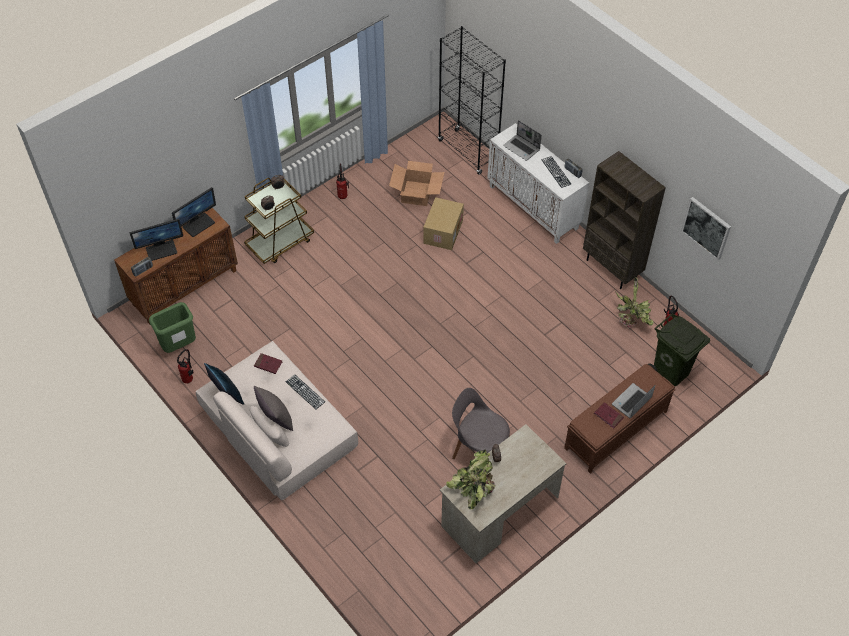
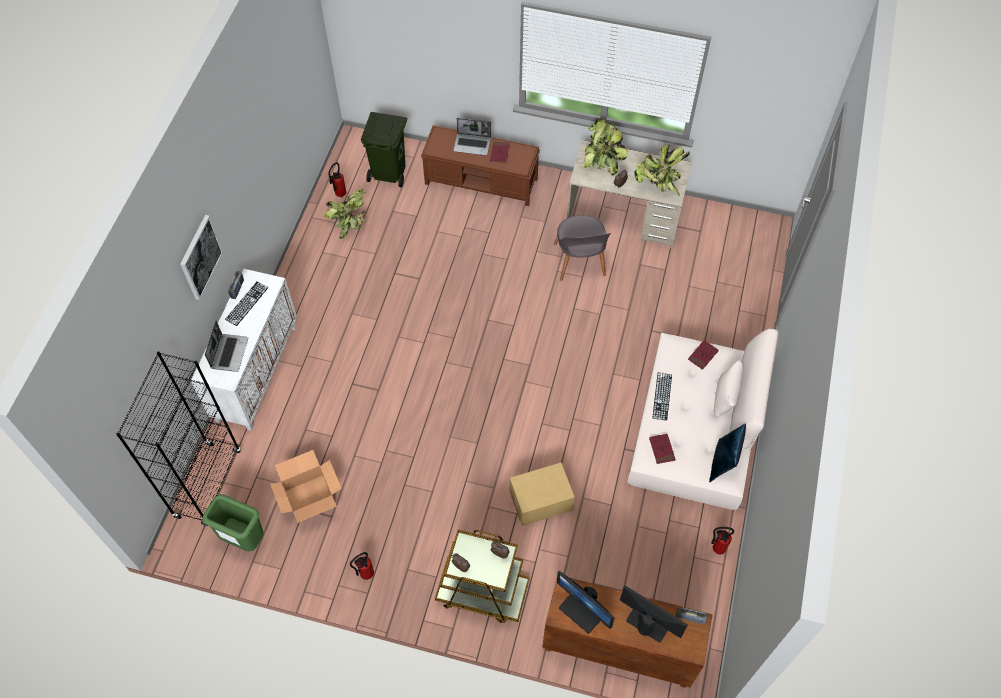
camera: 125 degrees left, 5 degrees up
(179, 346) = (690, 590): green trash can -> green trash can (243, 539)
(198, 224) = (582, 611): monitor -> monitor turned 150 degrees counterclockwise
(276, 419) = (709, 400): grey pillow -> none
(313, 440) = (702, 355): none -> red book
(442, 231) = (349, 437): cardboard box -> cardboard box (540, 501)
(532, 464) = (602, 159): none -> potted plant
(612, 268) = (297, 266): brown bookcase -> none
(706, 227) = (290, 96): picture -> picture (200, 257)

